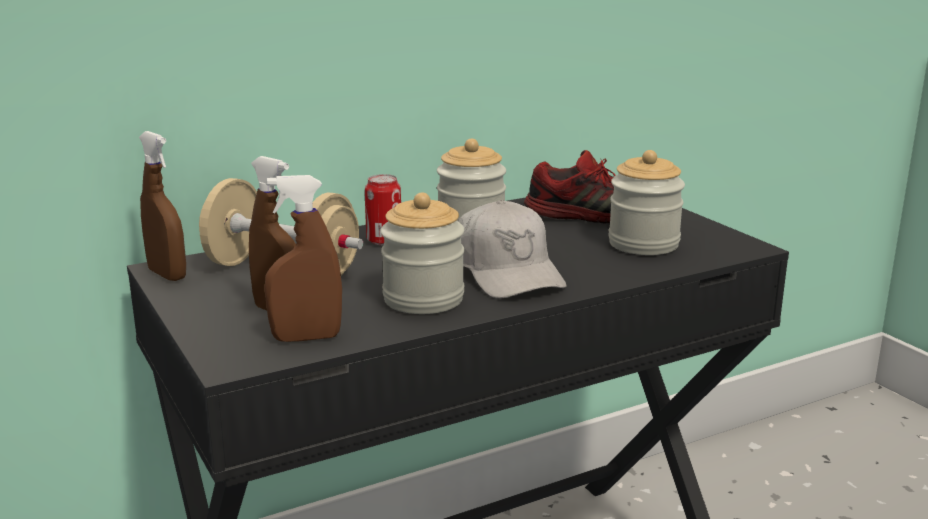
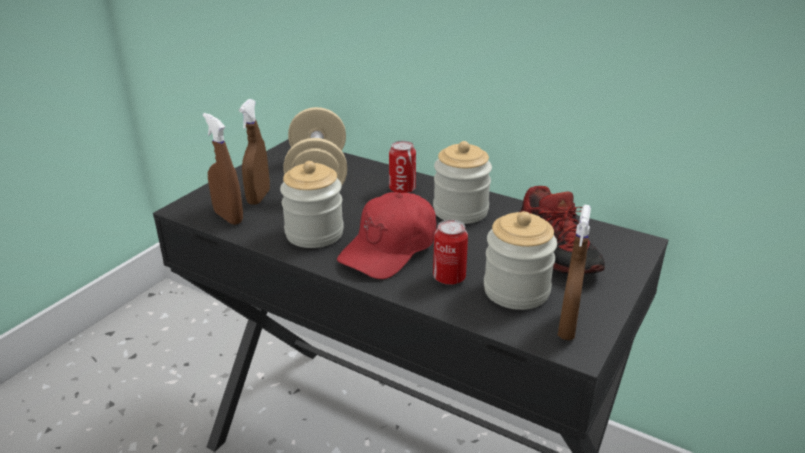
camera: 60 degrees right, 10 degrees up
(167, 275) = (284, 151): brown spray bottle -> brown spray bottle (567, 327)
(507, 272) = (390, 249): white cap -> red cap
(593, 261) = (449, 277): none -> can

